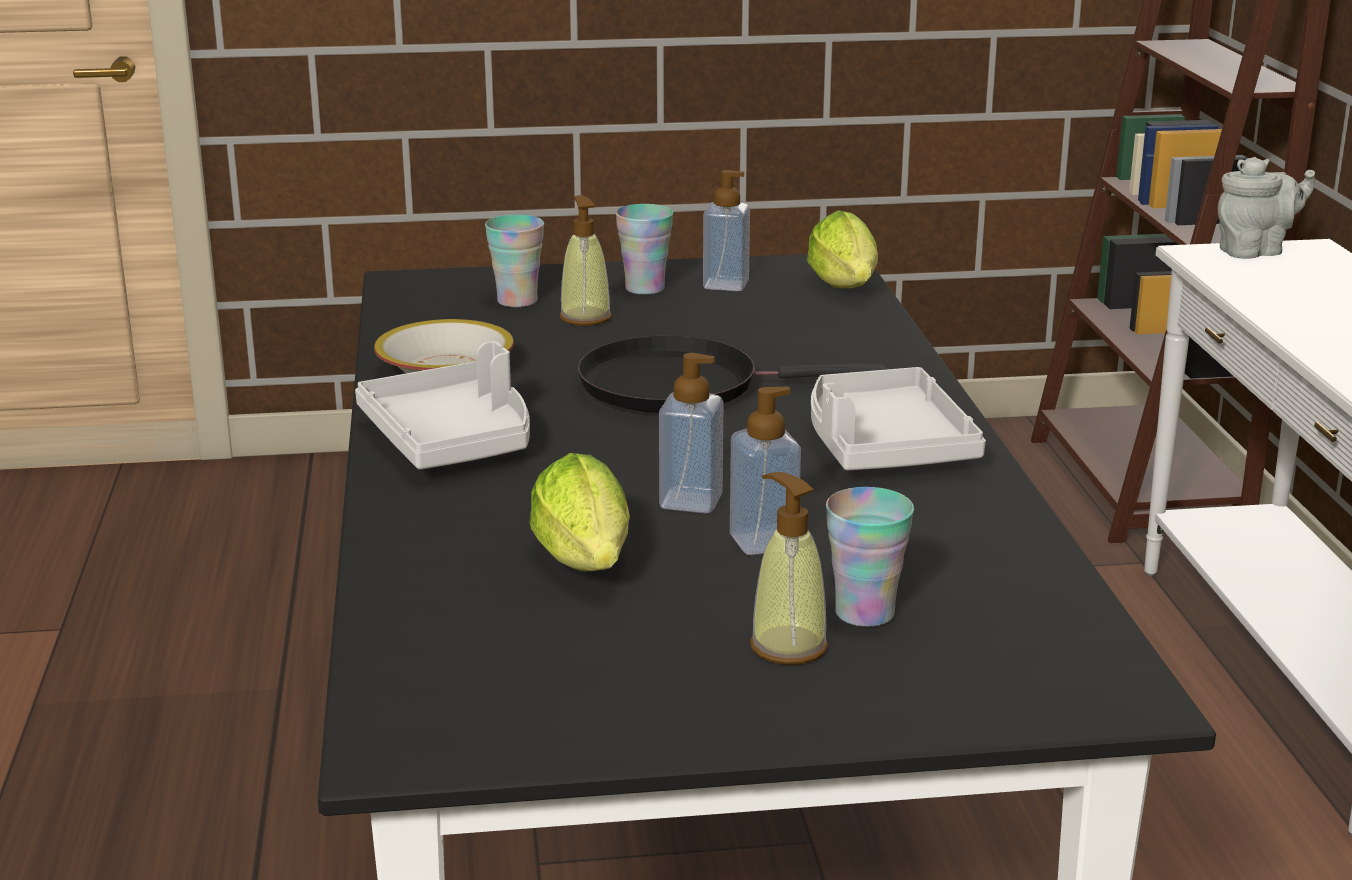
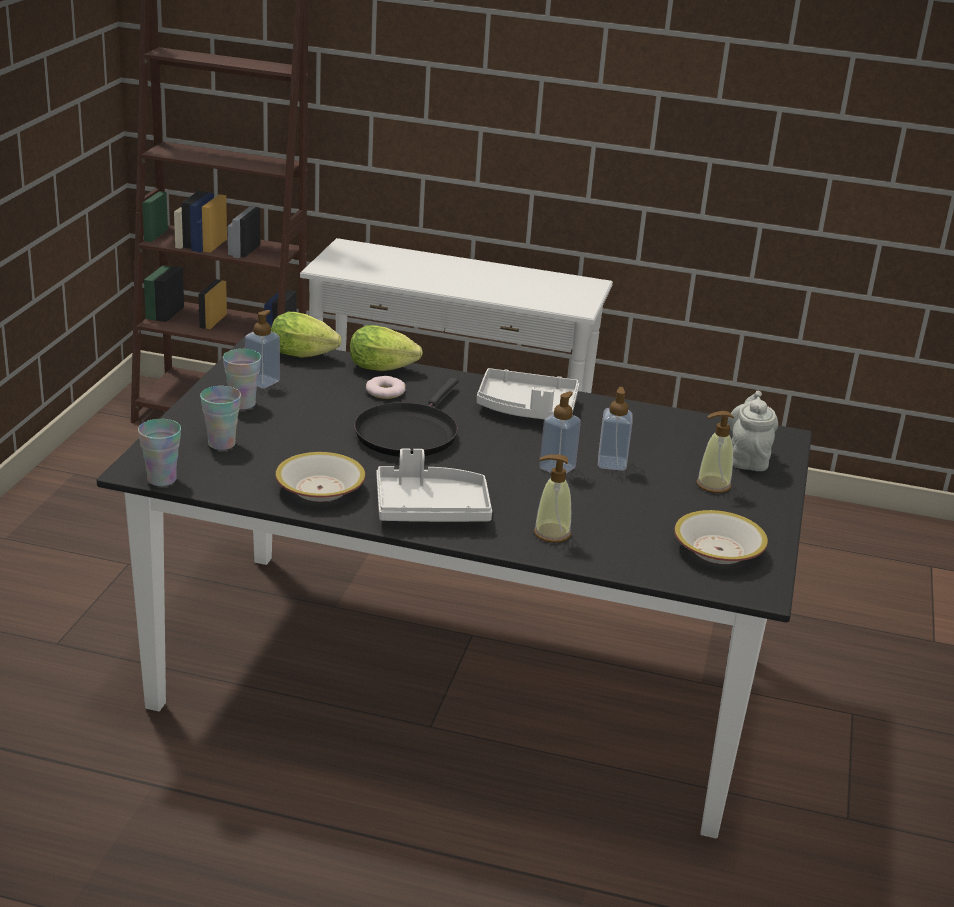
camera: 70 degrees left, 5 degrees up
(518, 687) = (719, 550): none -> bowl
(585, 317) = (274, 431): soap dispenser -> soap dispenser (551, 533)
(587, 566) = (611, 509): lettuce -> lettuce (385, 369)
(800, 349) = (385, 391): none -> donut
(864, 613) = (692, 462): cup -> cup (162, 479)
(1255, 251) = (337, 257): grey teapot -> grey teapot (748, 459)

